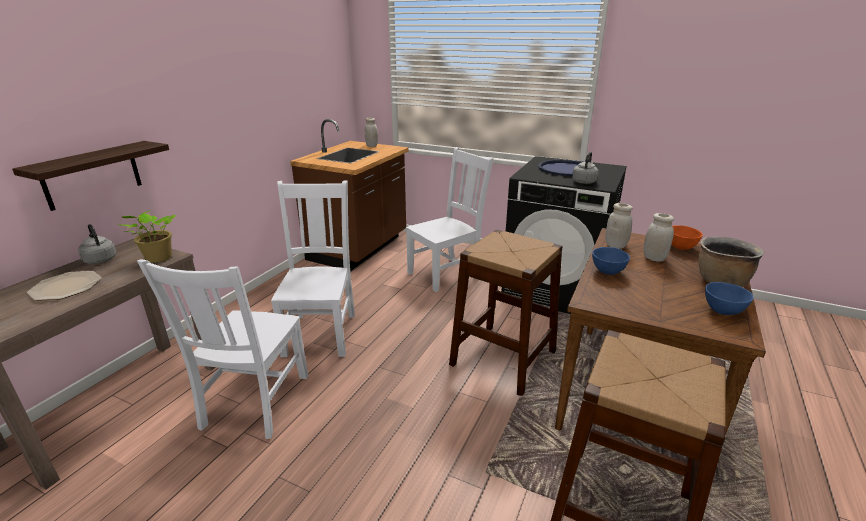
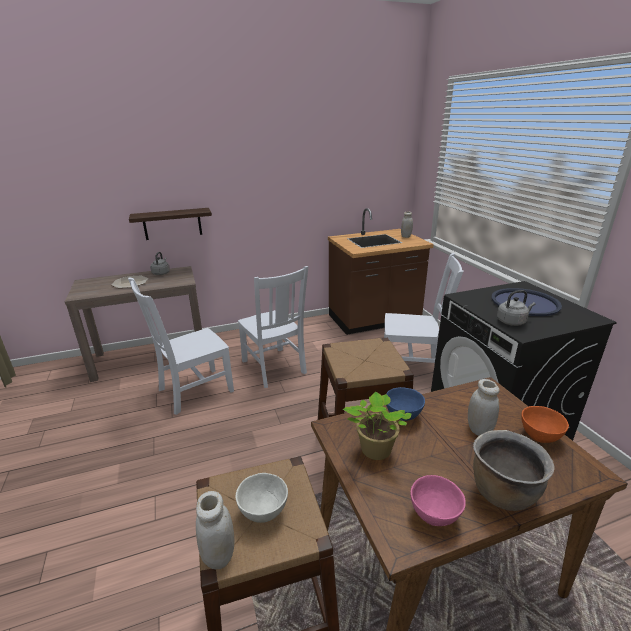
camera: 45 degrees right, 0 degrees up
(157, 258) = (179, 281): potted plant -> potted plant (374, 451)
(321, 332) = (274, 368): white chair -> white chair turned 105 degrees clockwise
(615, 246) = (464, 398): white jar -> white jar (219, 555)
(659, 373) = (263, 511): none -> white bowl
(723, 311) = (435, 515): blue bowl -> pink bowl

